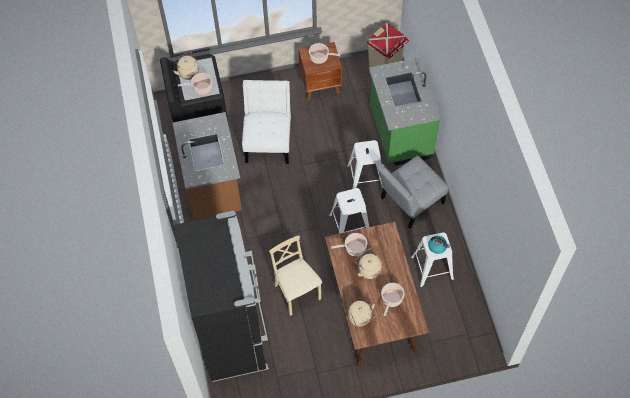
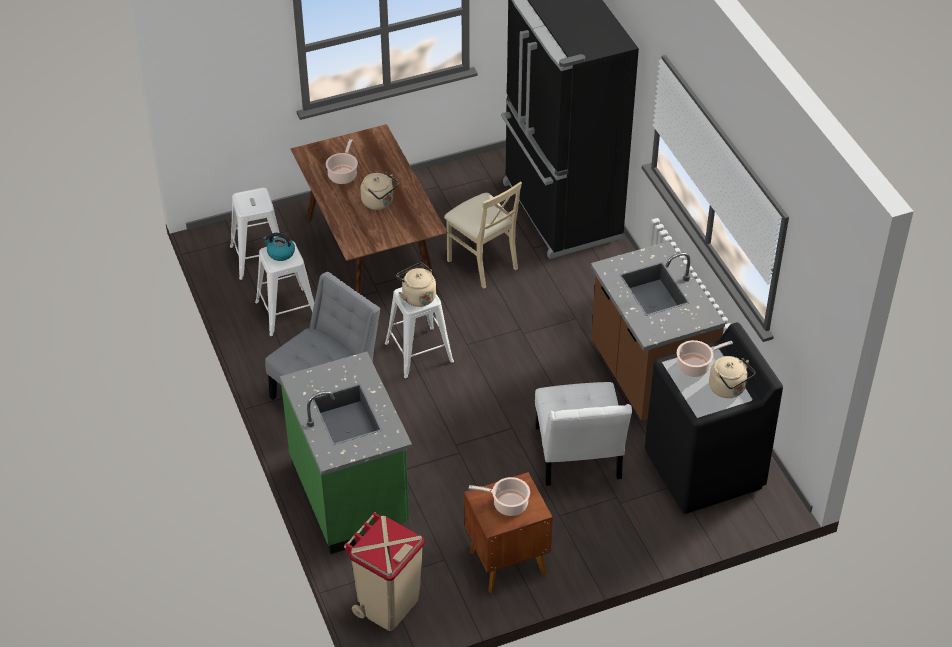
camera: 170 degrees right, 15 degrees down
(354, 248) = (402, 223): cooking pot -> none
(360, 318) = (383, 152): beige kettle -> beige kettle (417, 296)
(366, 177) = (401, 420): white stool -> white stool (258, 257)

